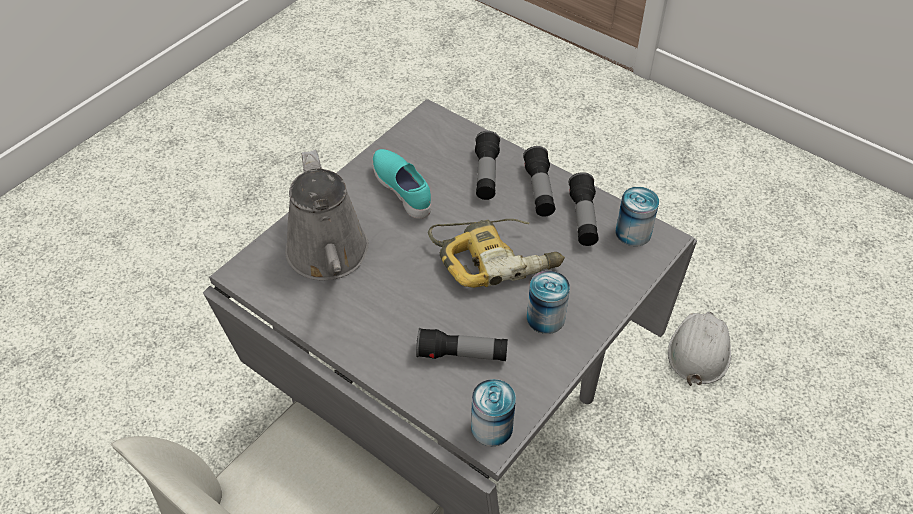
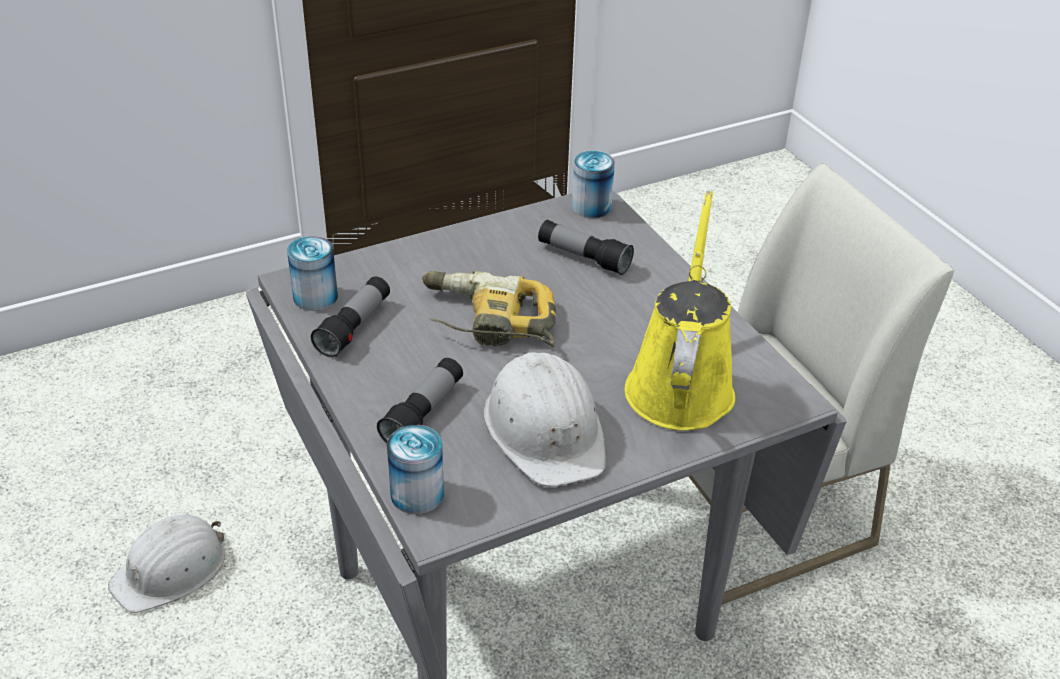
camera: 155 degrees left, 10 degrees down
(329, 256) = (680, 384): grey watering can -> yellow watering can
(403, 191) = (546, 429): turquoise shoe -> white hard hat
(539, 190) = (375, 372): flashlight -> none
(545, 318) = (479, 259): can -> can (417, 494)

